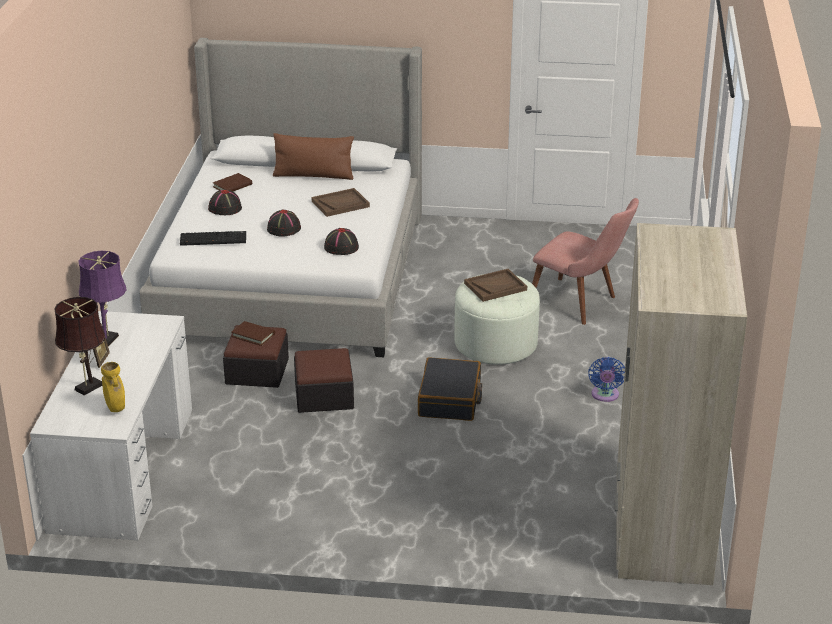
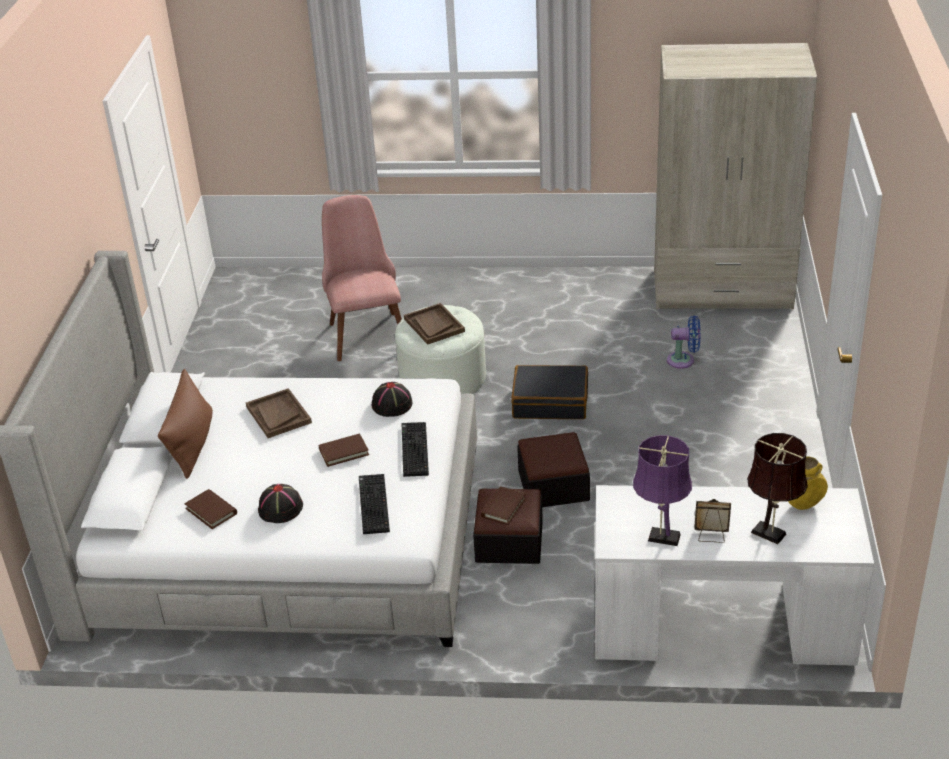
camera: 90 degrees left, 5 degrees up
(277, 255) = (413, 449): none -> keyboard
(283, 229) = (344, 452): black hat -> brown book
(581, 304) = (365, 329): pink chair -> pink chair turned 45 degrees counterclockwise
(605, 396) = (532, 316): blue fan -> blue fan (683, 360)

